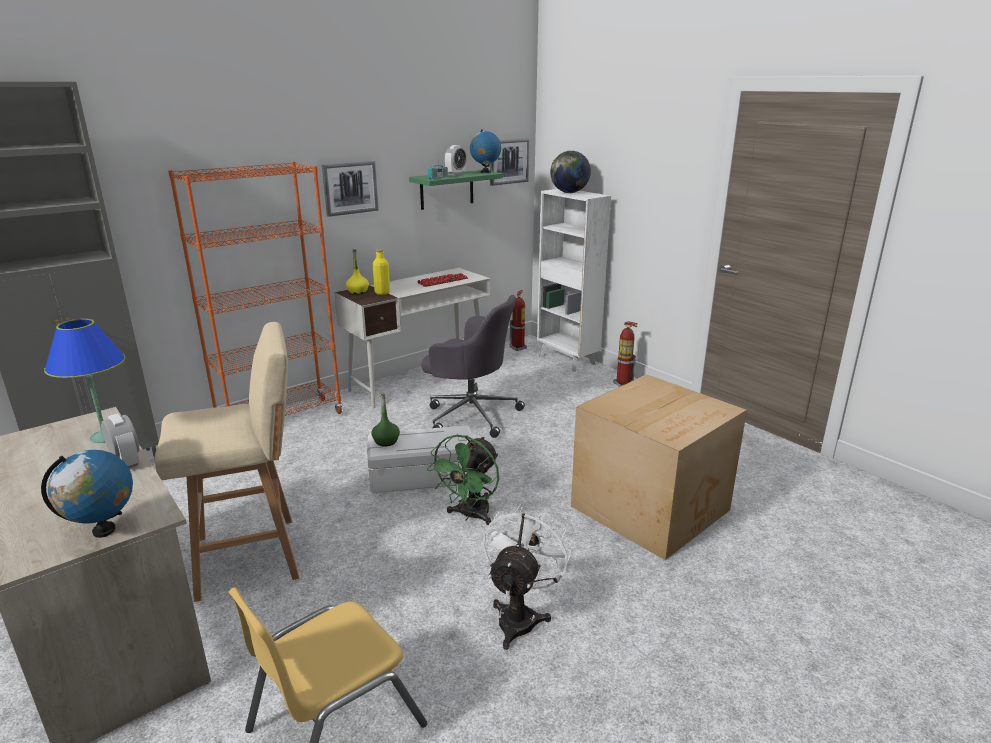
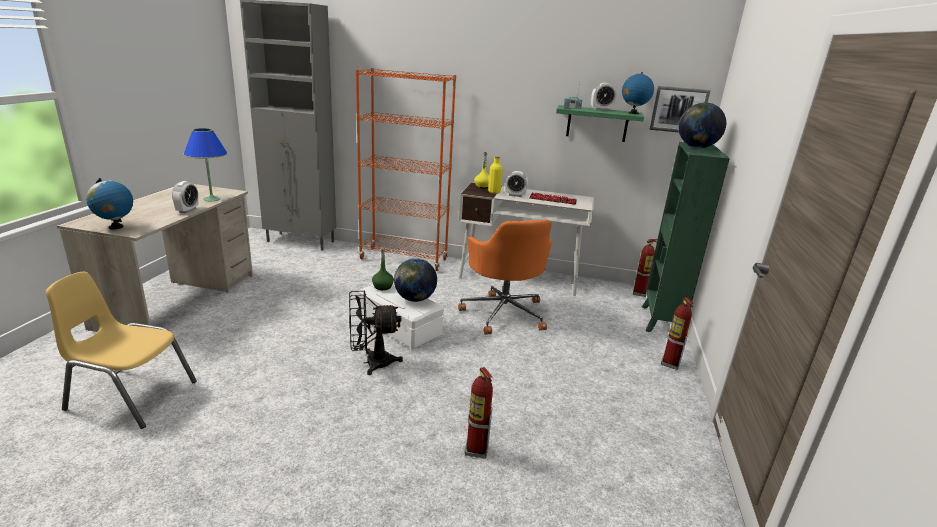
camera: 50 degrees right, 0 degrees up
(252, 556) = (263, 309): beige stool -> none
(350, 188) = (502, 104): picture -> none
(407, 289) = (515, 195): none -> alarm clock
(438, 433) = (415, 299): none -> globe
(470, 515) = (371, 363): green fan -> black fan
(471, 414) = (504, 313): grey office chair -> orange office chair
(520, 616) = (271, 428): white fan -> none
(567, 360) = (660, 321): white bookcase -> green bookcase
(652, 508) = (476, 450): cardboard box -> fire extinguisher

